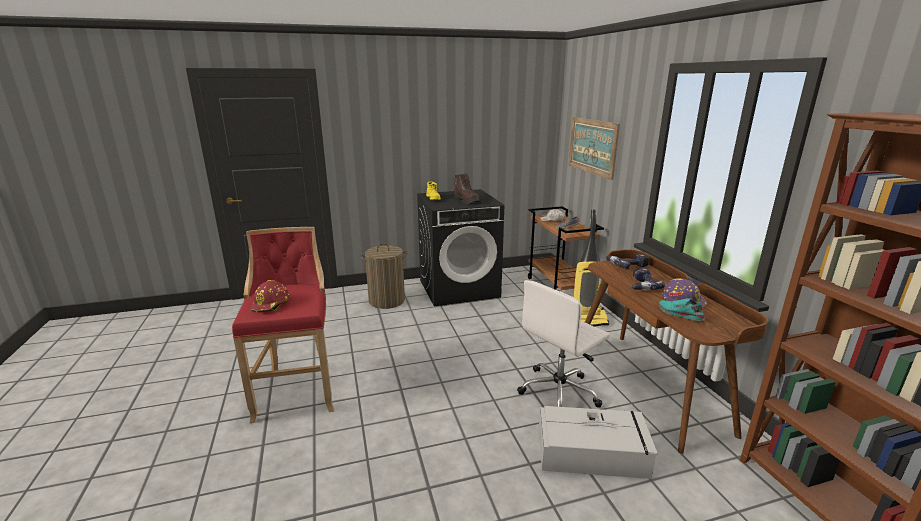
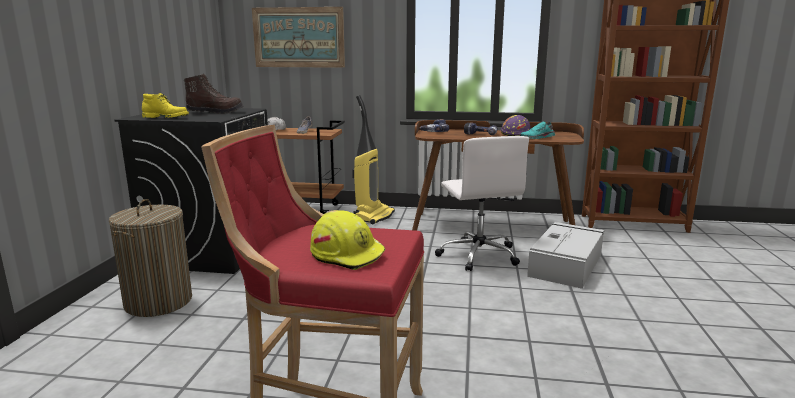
camera: 65 degrees left, 5 degrees down
(271, 304) = (347, 255): red hard hat -> yellow hard hat

